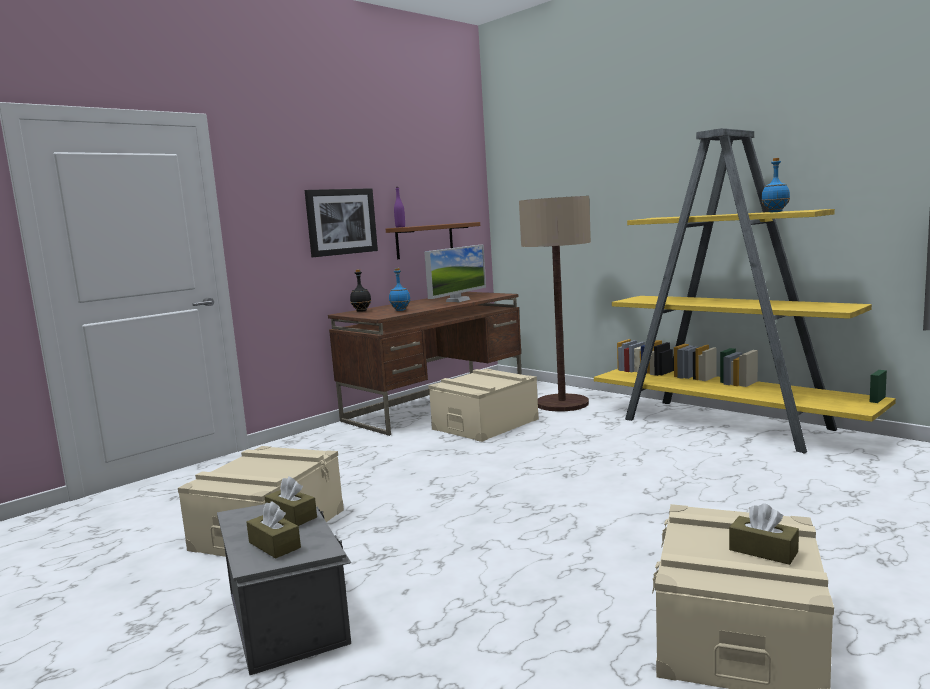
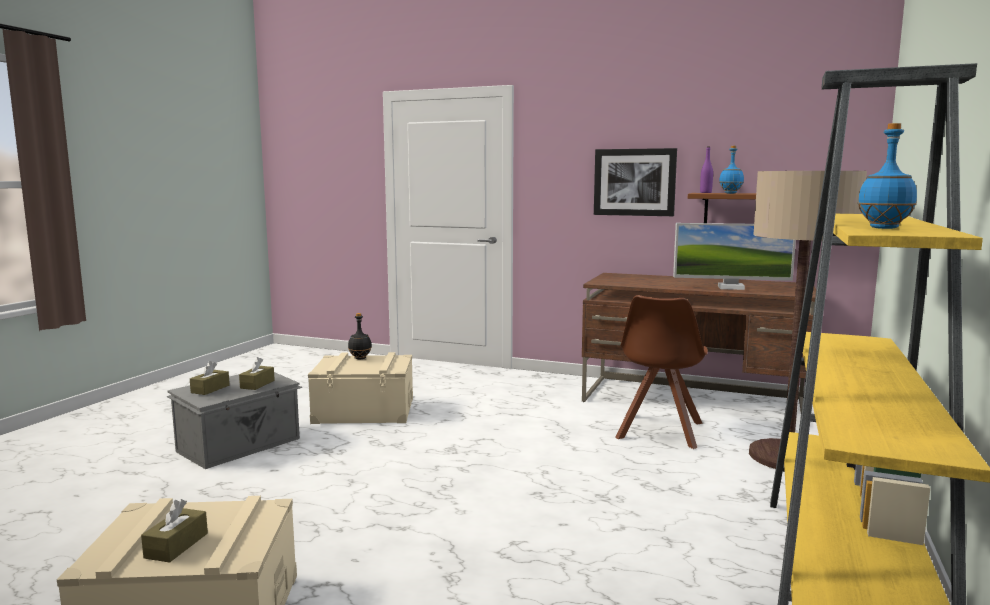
camera: 65 degrees right, 0 degrees up
(361, 311) = (630, 275): black bottle -> black bottle (360, 358)
(400, 310) = (643, 282): blue bottle -> blue bottle (731, 193)
(485, 424) = (659, 432): beige storage box -> brown chair

